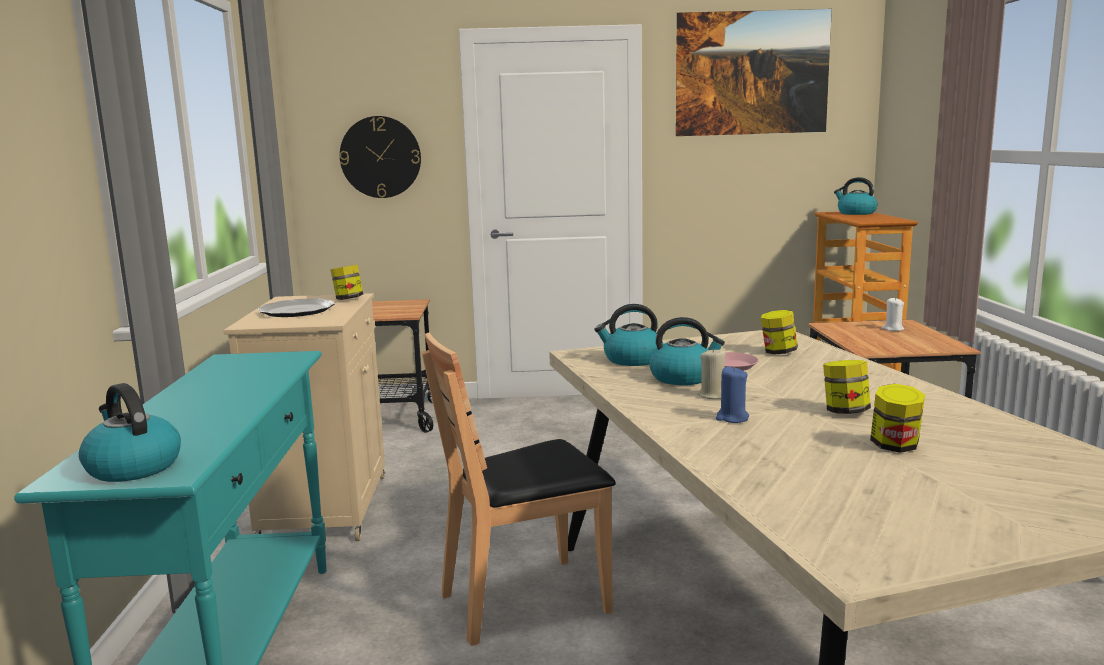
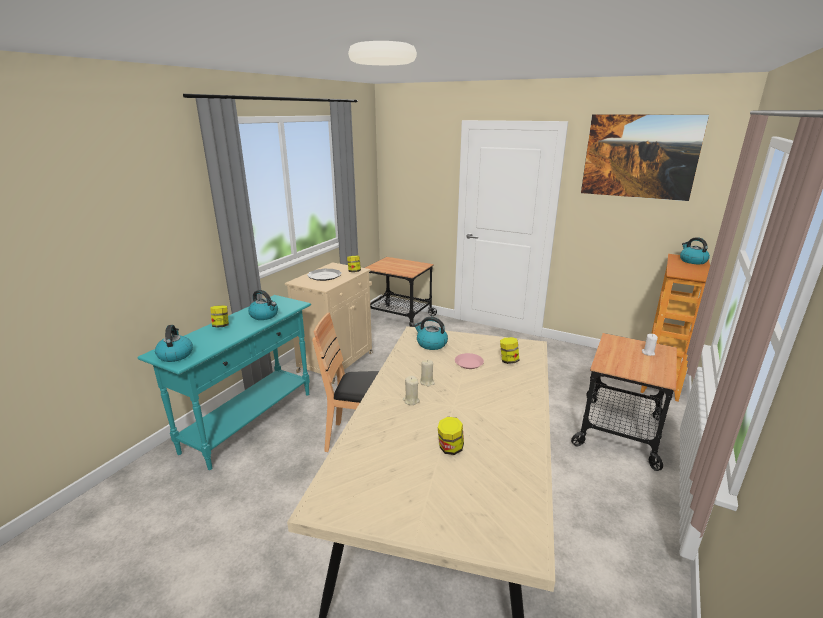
camera: 30 degrees right, 10 degrees up
(380, 157) = (418, 187): wall clock -> none
(683, 378) = (433, 365): kettle -> kettle (264, 315)
(732, 418) = (411, 400): blue candle -> beige candle
(845, 412) = (467, 416): jar -> jar (221, 326)

